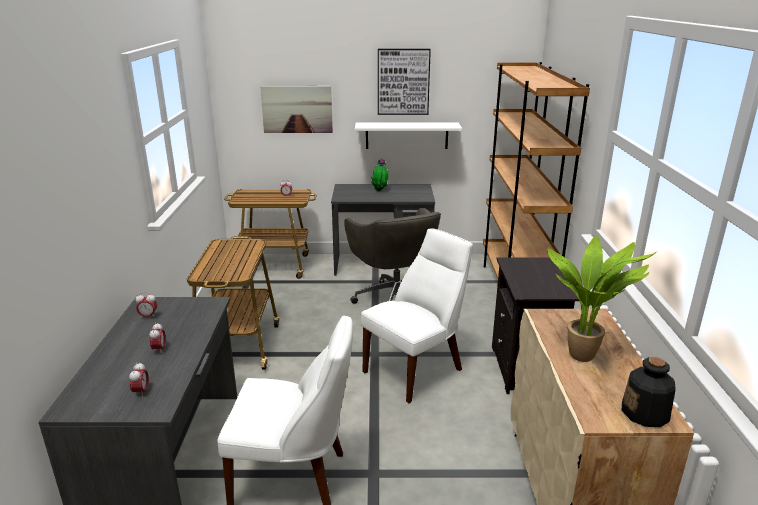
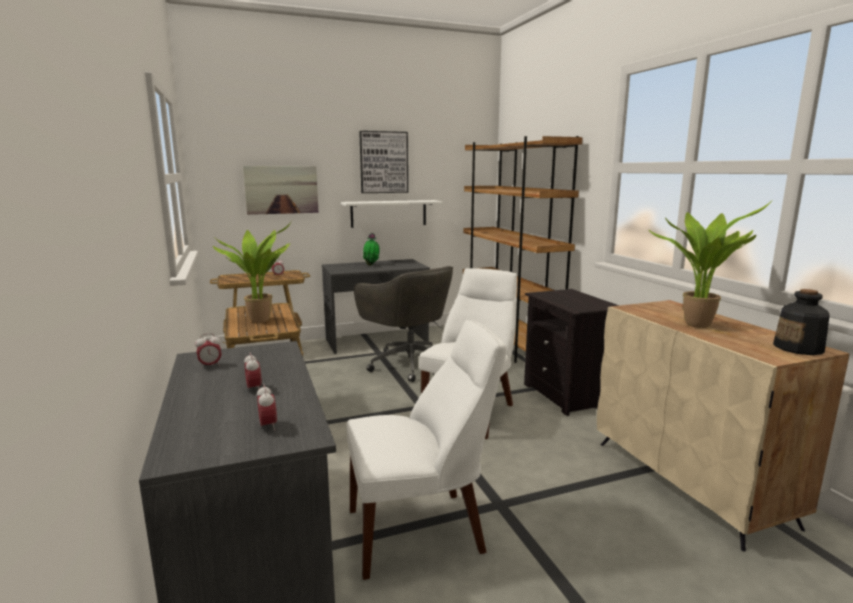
camera: 20 degrees left, 10 degrees down
(229, 260) = (262, 320): none -> potted plant

